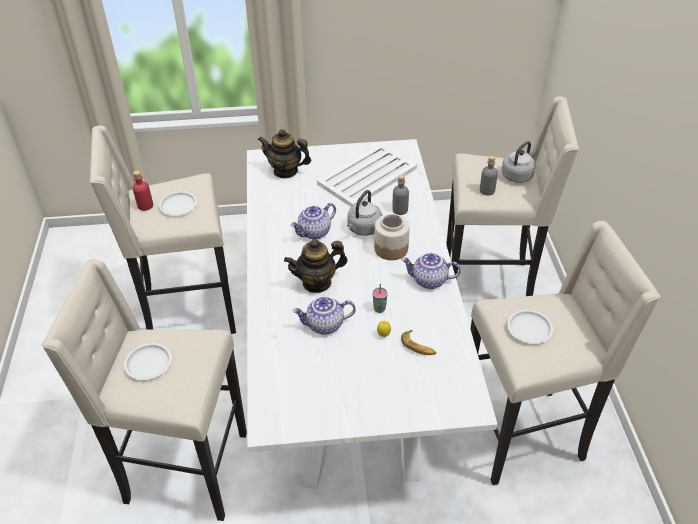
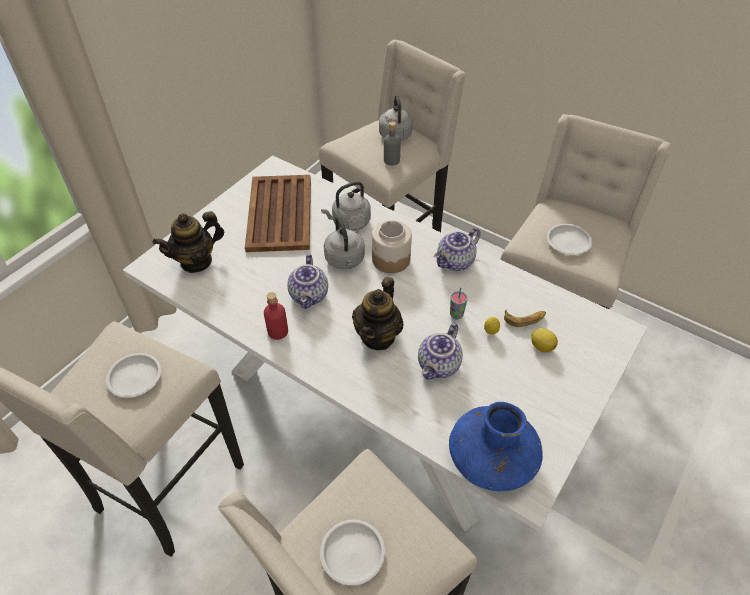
camera: 50 degrees left, 5 degrees up
(145, 205) = (94, 408): red bottle -> red bottle (278, 331)
(276, 393) = (491, 459): none -> blue vase
(366, 176) = (279, 214): white tray -> brown tray
(400, 210) = (349, 222): grey bottle -> grey kettle
(402, 369) = (541, 346): none -> lemon

